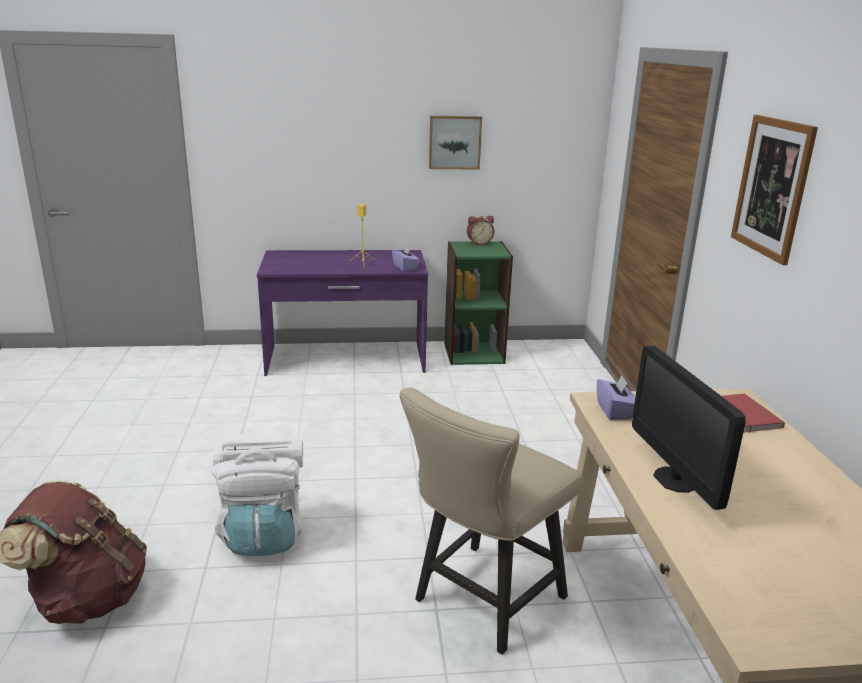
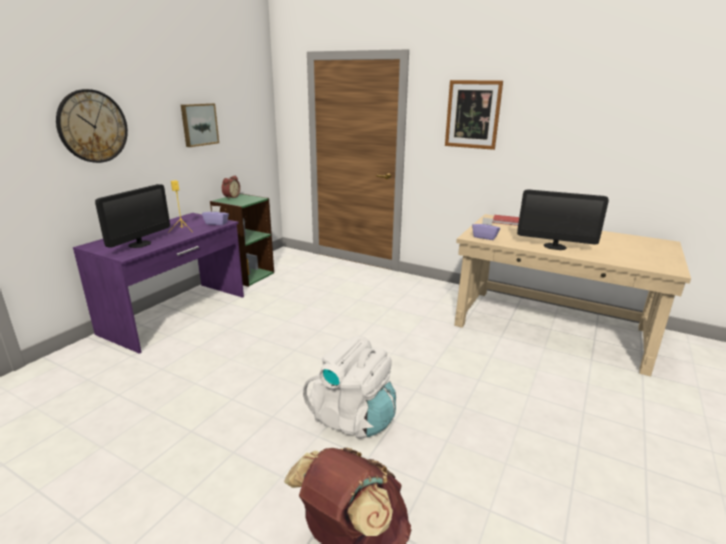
camera: 55 degrees left, 0 degrees up
(303, 264) = (139, 244): none -> monitor
(311, 132) = (92, 126): none -> wall clock
(482, 603) = (483, 364): beige chair -> none

